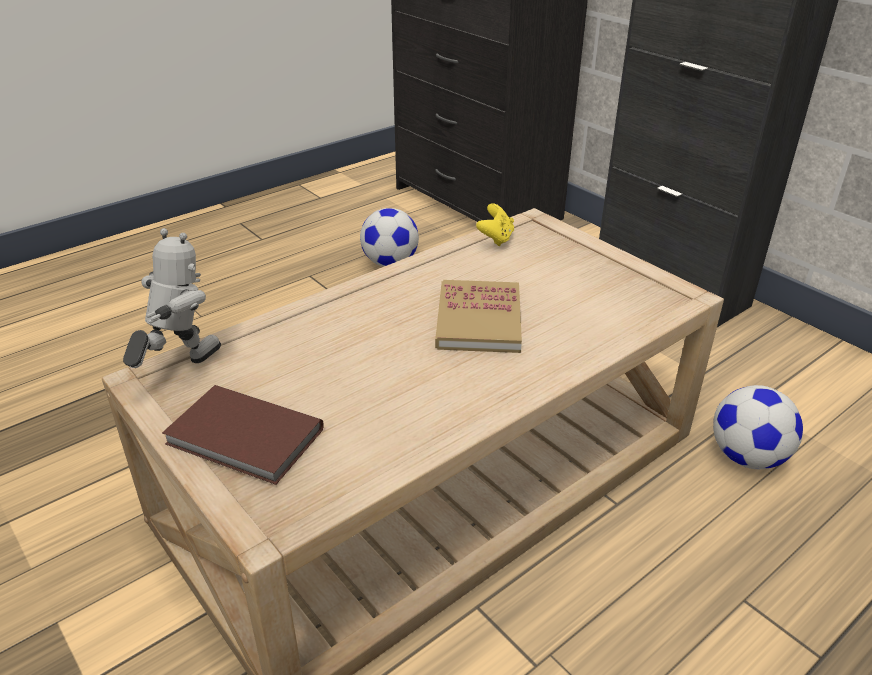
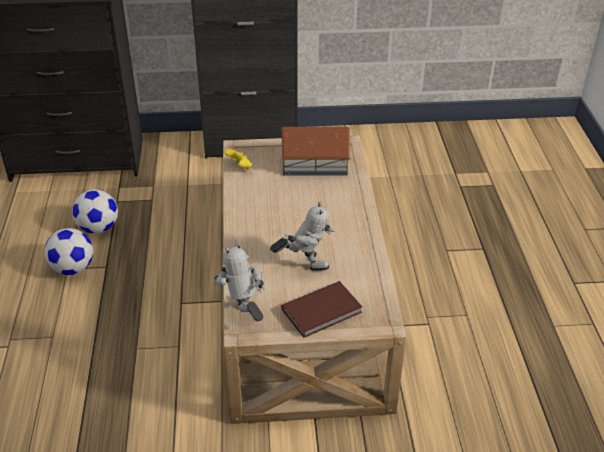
camera: 55 degrees left, 5 degrees up
(344, 375) = (304, 265): none -> toy robot
(478, 320) = (303, 207): book -> none
(594, 288) = (314, 162): none -> toy house
(747, 457) = (382, 201): football -> football (73, 268)

